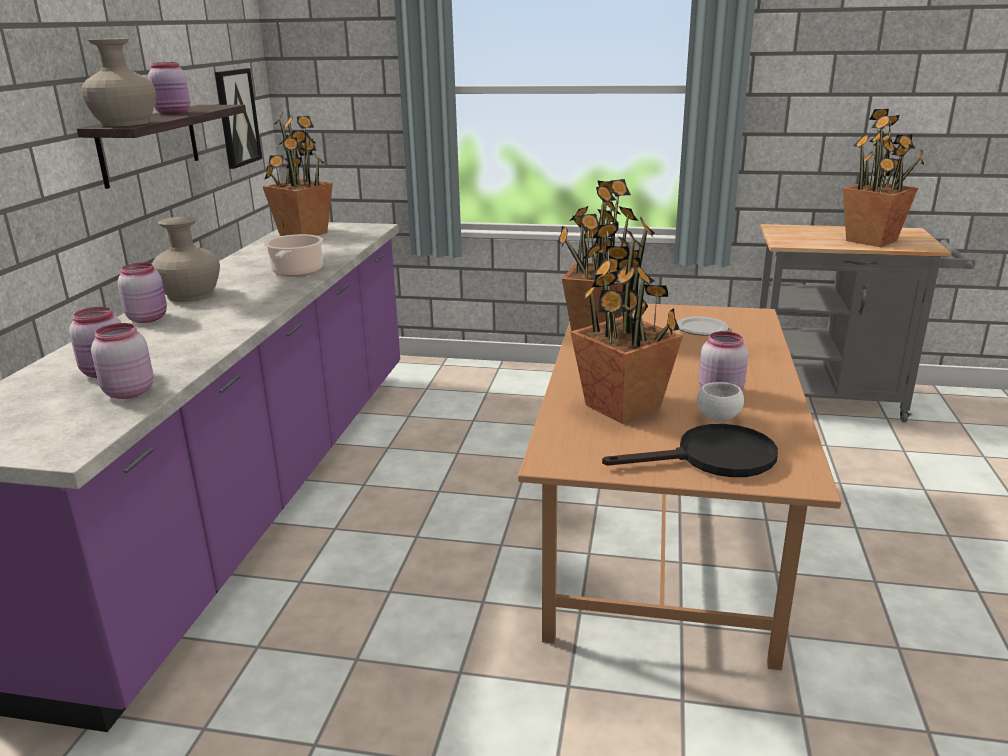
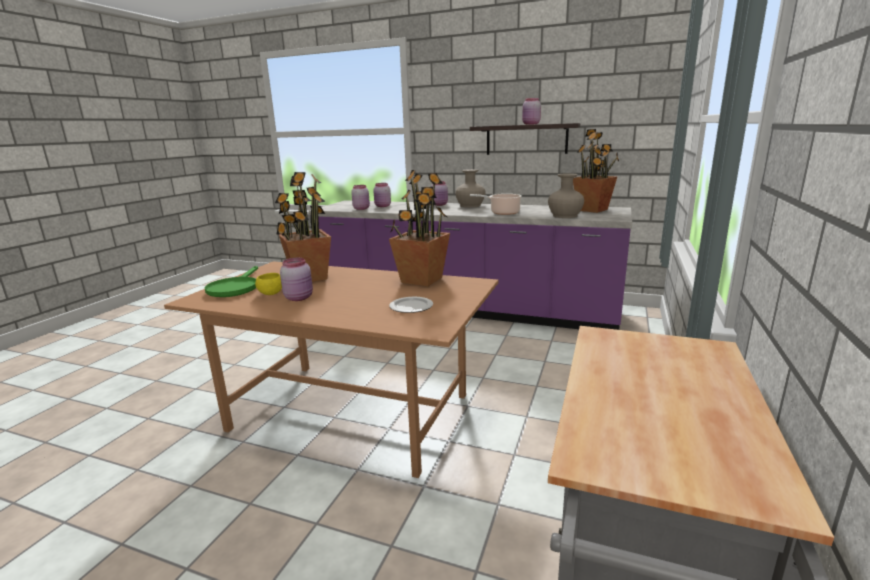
camera: 100 degrees right, 5 degrees down
(125, 123) = (488, 125): beige vase -> beige vase (565, 216)
(237, 117) = (625, 134): picture -> none
(712, 458) = (235, 288): black frying pan -> green frying pan
(718, 418) = (271, 293): white bowl -> yellow bowl
(872, 240) = (635, 408): potted plant -> none

